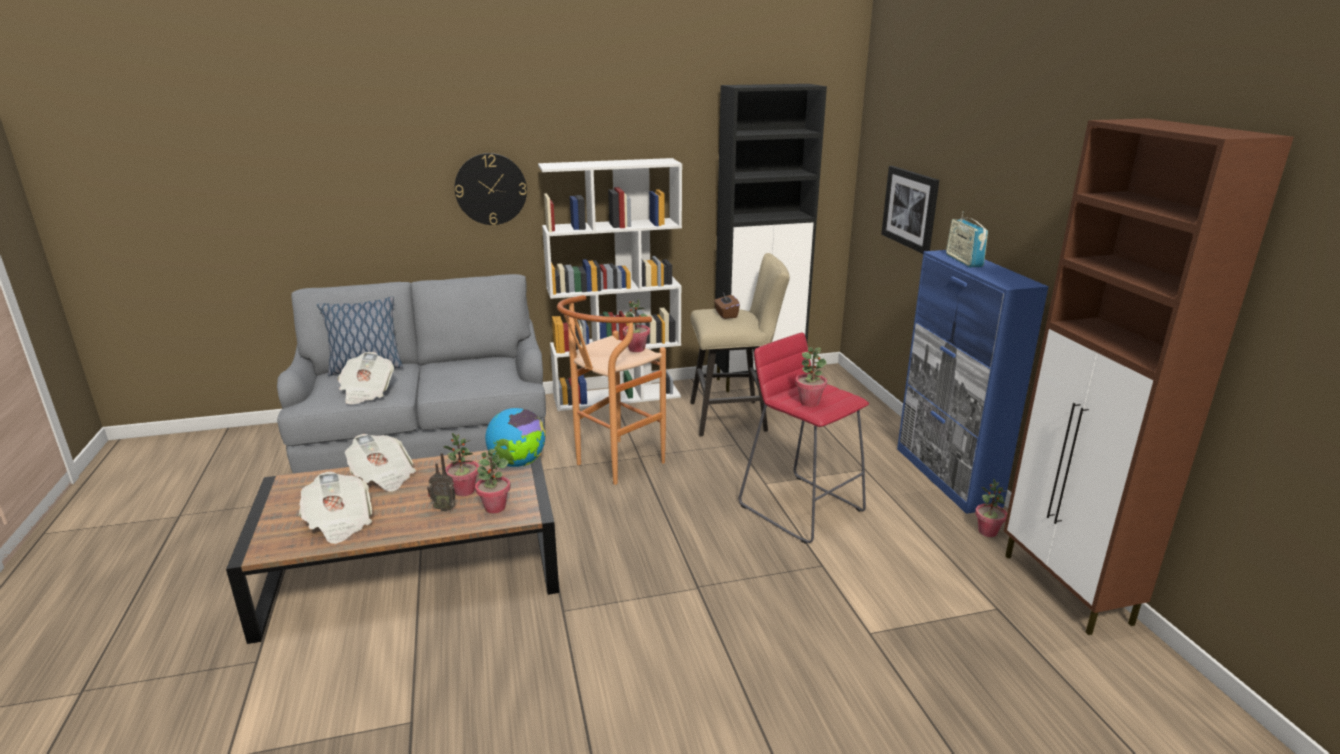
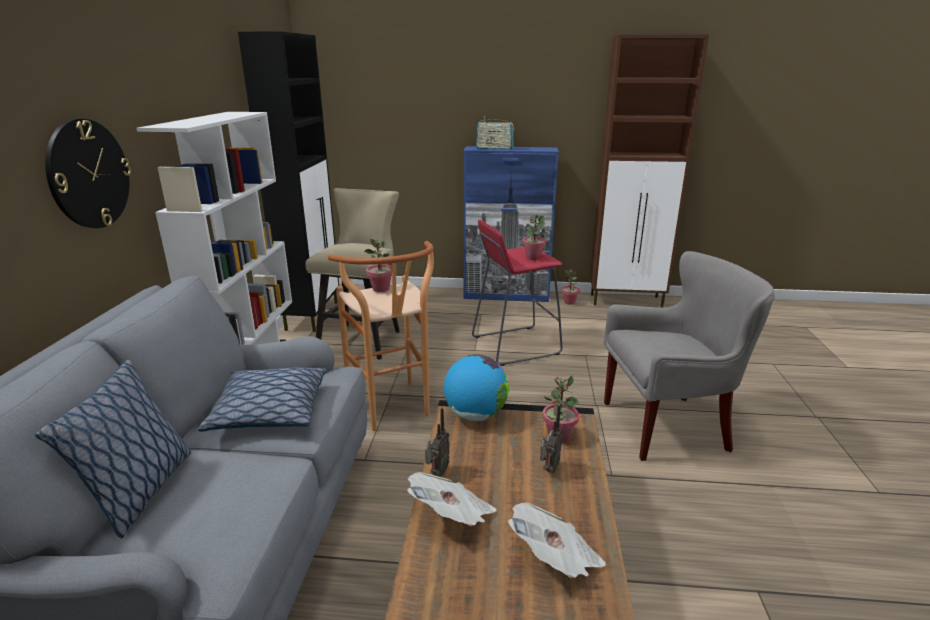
camera: 70 degrees left, 0 degrees up
(366, 392) = (244, 493): newspaper -> none
(432, 462) = (437, 473): none -> radio
(457, 376) = (269, 411): none -> pillow
(464, 491) = (517, 453): potted plant -> none
(680, 651) = (668, 427): none -> grey armchair
(726, 314) = (351, 247): brown tissue box -> none
(910, 208) = (395, 131): picture -> none

